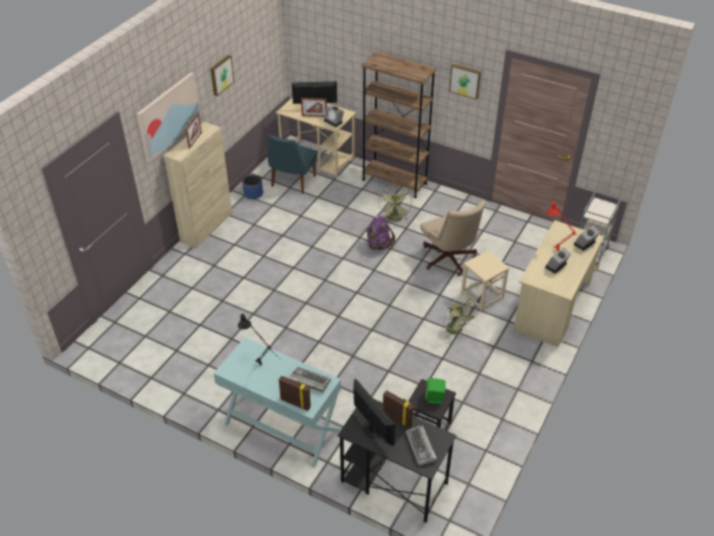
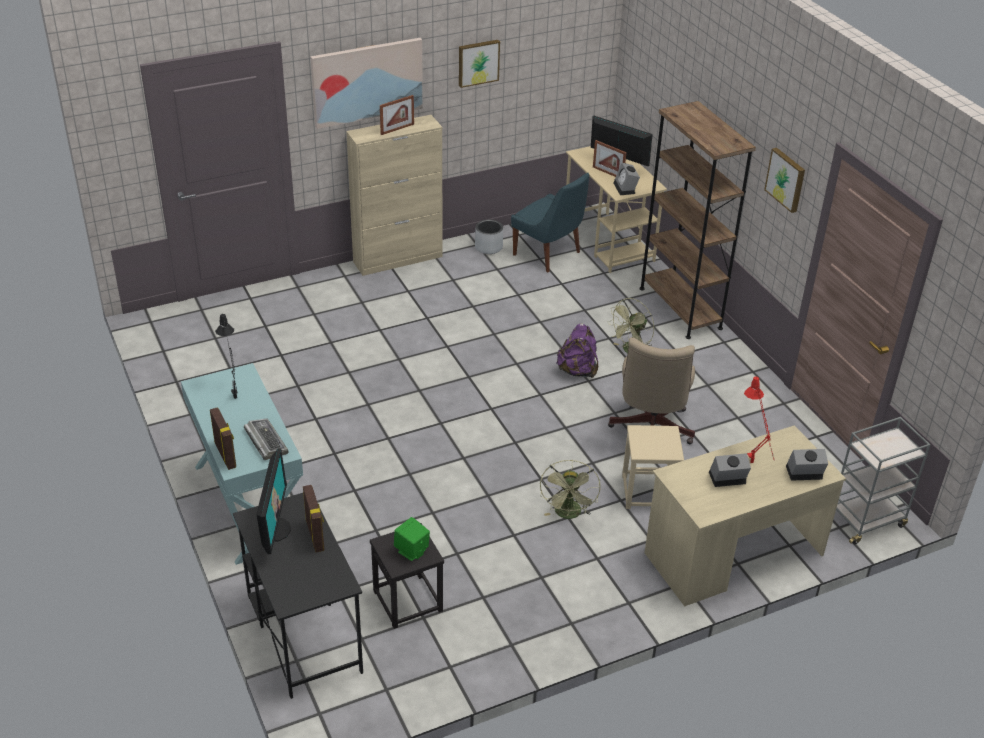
camera: 35 degrees right, 5 degrees down
(253, 193) = (488, 247): blue planter -> grey planter
(292, 182) = (548, 254): blue chair -> blue chair turned 105 degrees counterclockwise
(421, 448) = (305, 580): keyboard -> none

